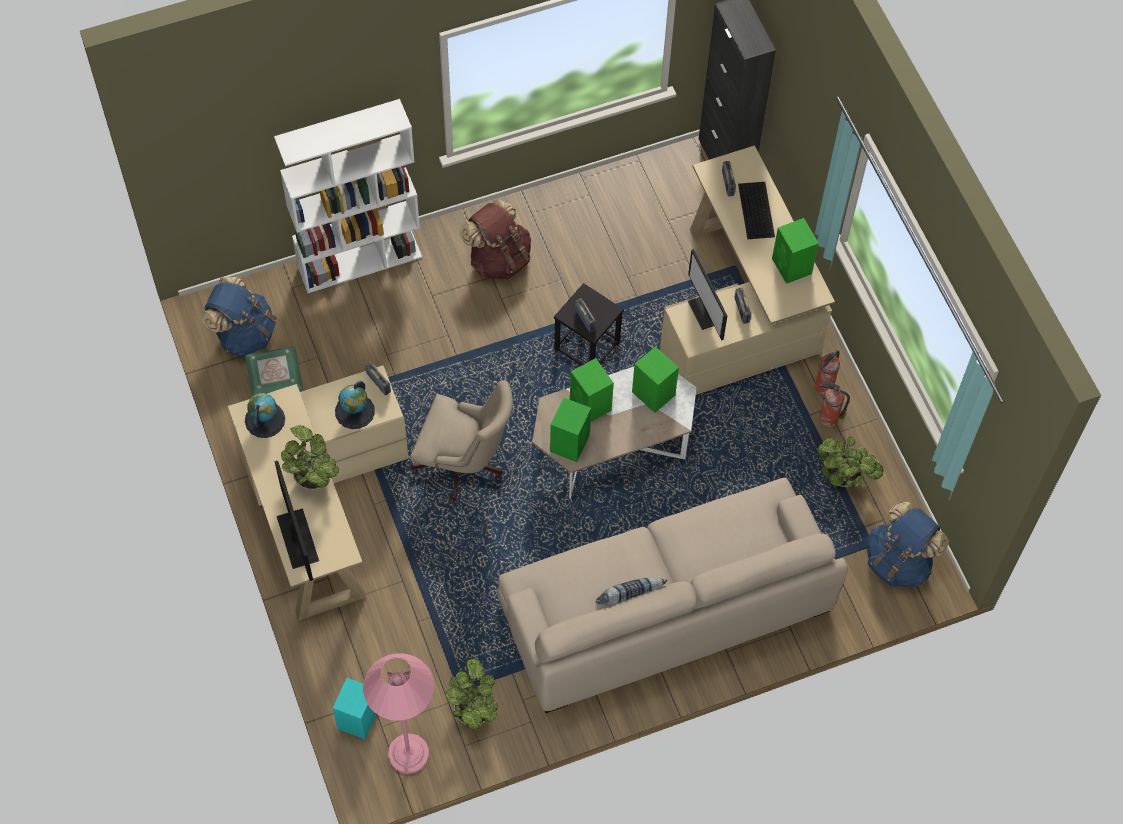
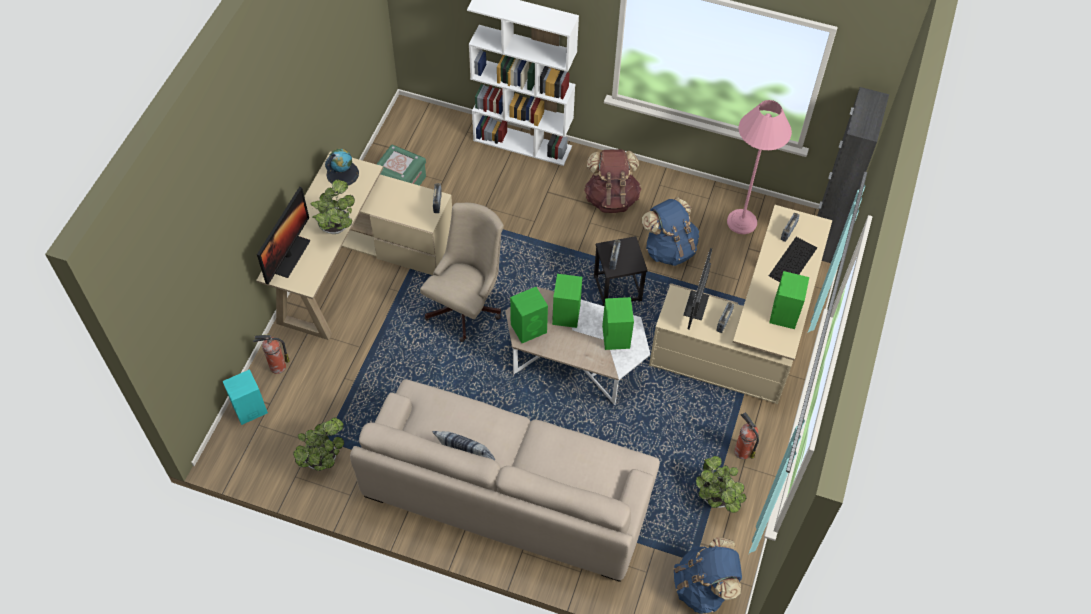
camera: 40 degrees right, 5 degrees down
(244, 333) = (413, 138): blue backpack -> blue backpack (669, 249)
(355, 411) = (406, 209): globe -> none
(408, 753) = (257, 454): pink floor lamp -> pink floor lamp (742, 222)
(464, 465) = (467, 305): beige office chair -> beige office chair turned 120 degrees counterclockwise
(823, 387) = (758, 428): fire extinguisher -> fire extinguisher (276, 367)

